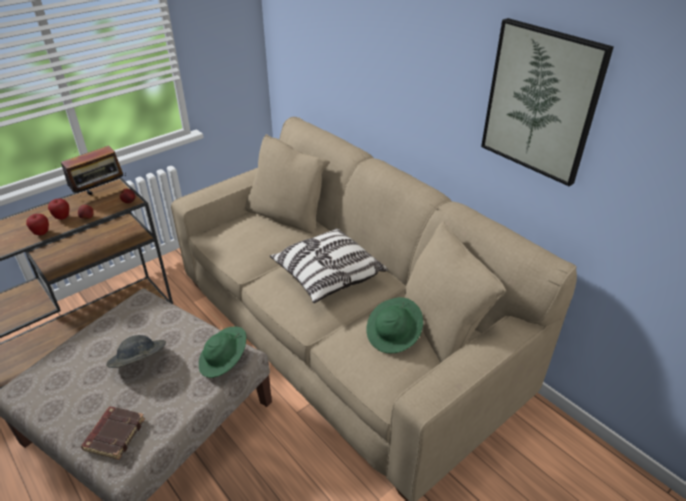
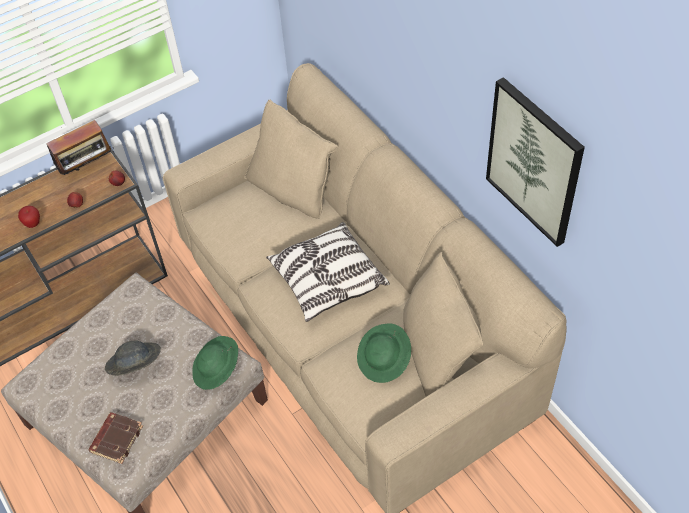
camera: 10 degrees right, 15 degrees up
(62, 217) = (51, 203): apple -> none

